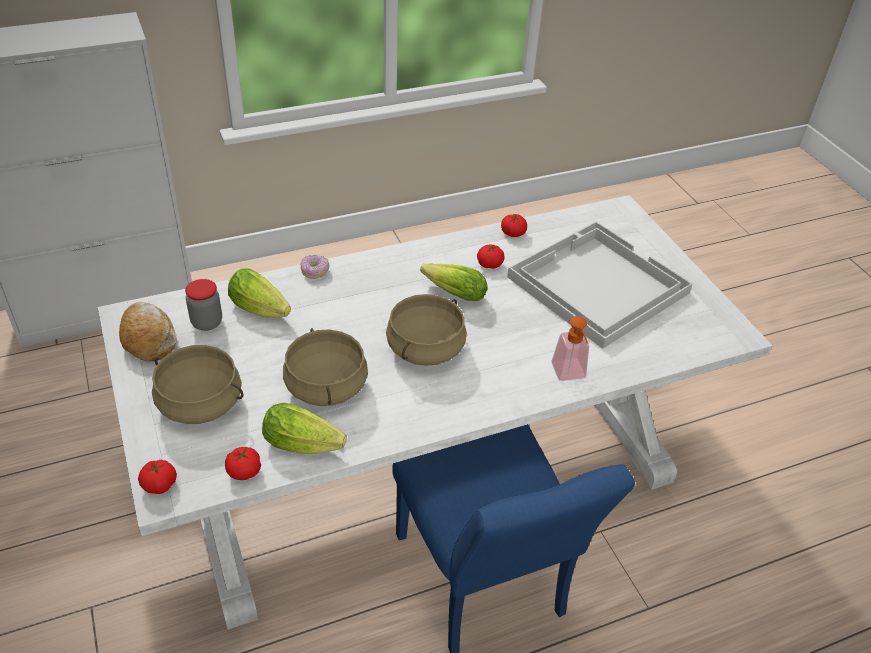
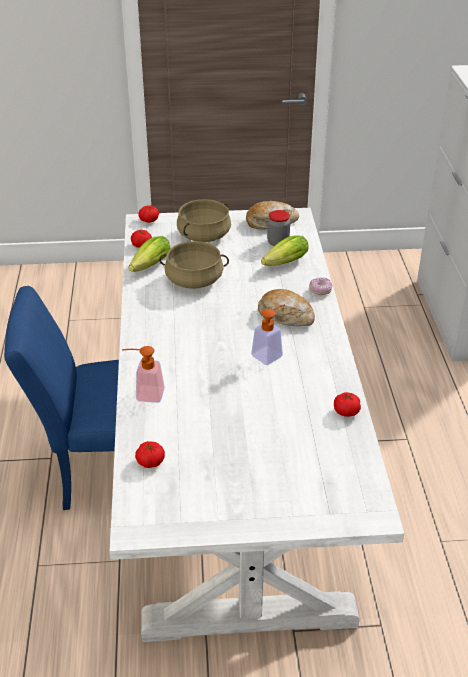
camera: 110 degrees right, 5 degrees down
(375, 291) = (286, 315): none -> bread
(426, 348) = (210, 328): beige cooking pot -> none
(451, 292) = (270, 354): lettuce -> soap dispenser
(489, 264) = (301, 384): tomato -> tomato (150, 462)
(596, 285) = (248, 446): white tray -> none

